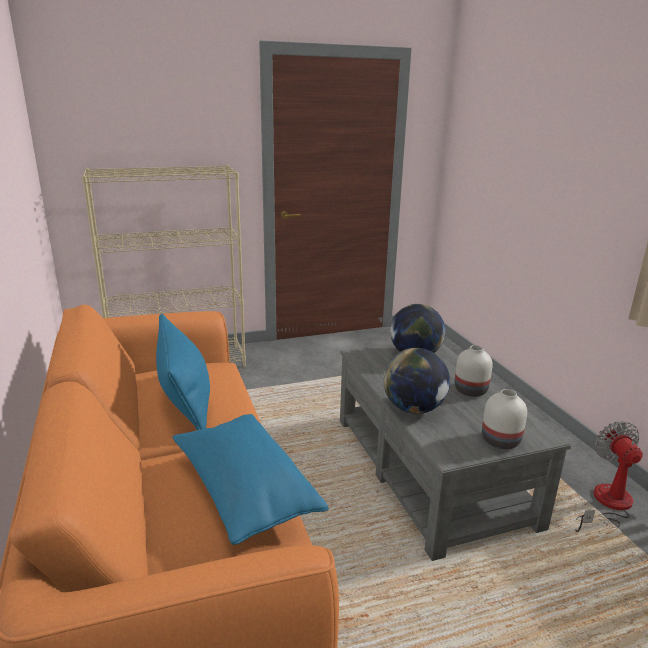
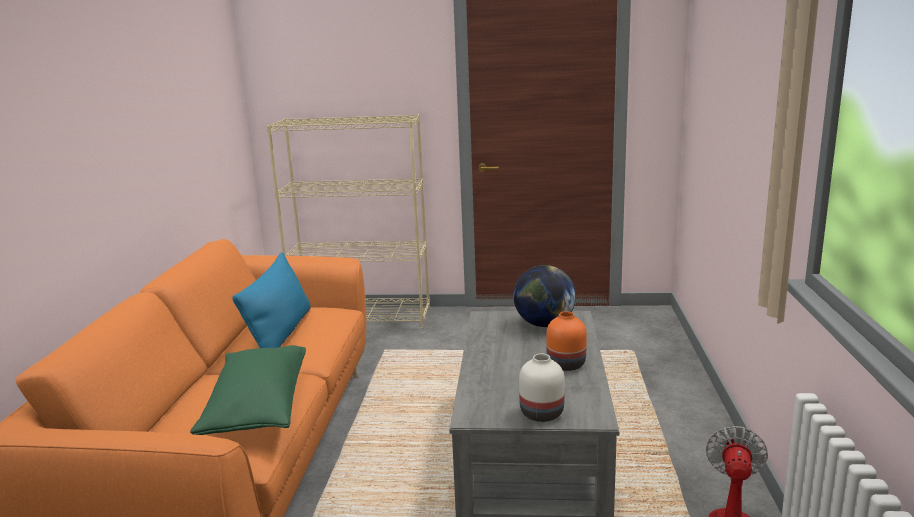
camera: 25 degrees right, 5 degrees down
(244, 491) = (257, 408): blue pillow -> green pillow
(413, 408) = (484, 371): globe -> none
(471, 390) = (567, 364): white vase -> orange vase

